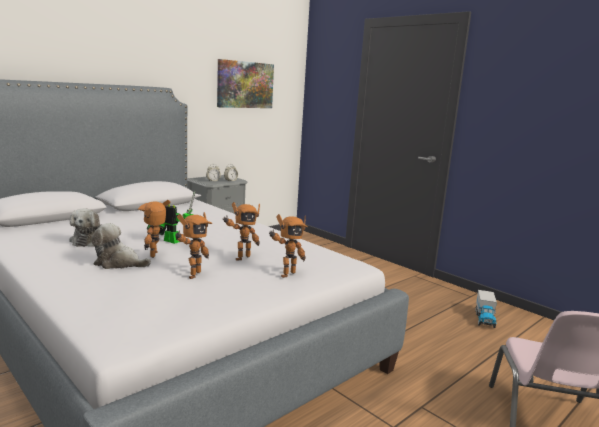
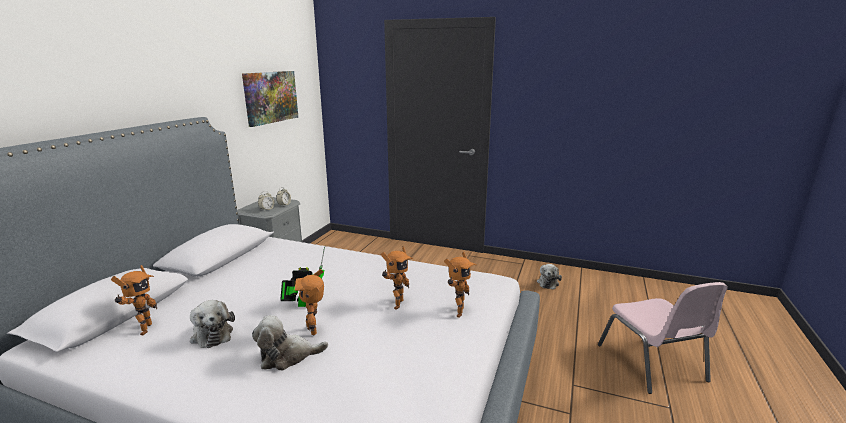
camera: 25 degrees left, 5 degrees up
(192, 275) = (379, 344): toy robot -> toy robot (143, 329)
(484, 319) = (548, 282): toy truck -> plush toy

